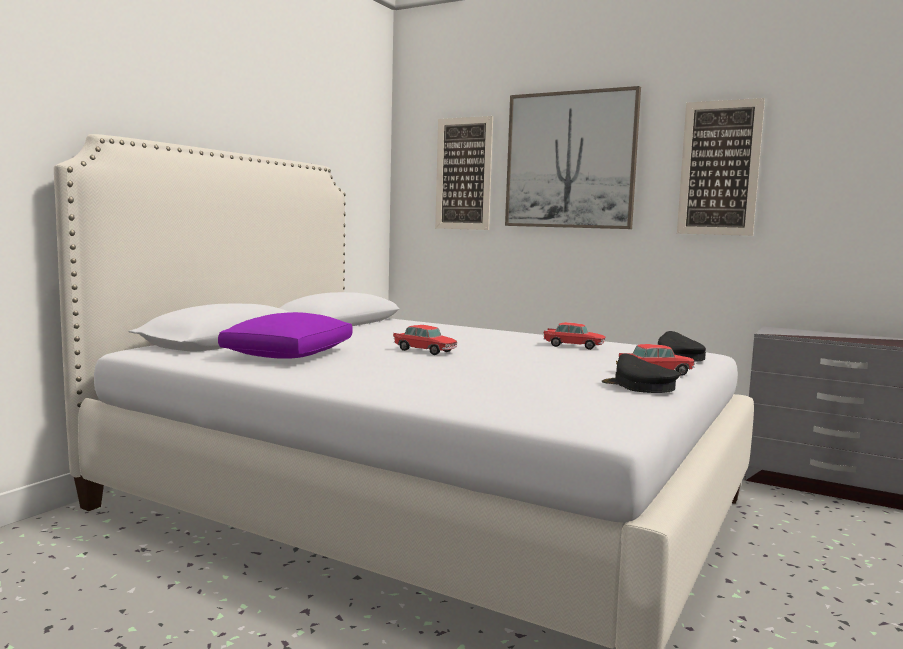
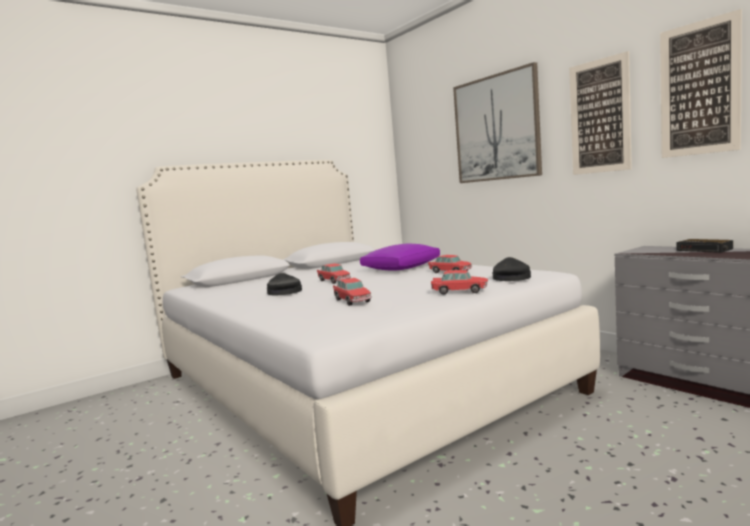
camera: 25 degrees right, 0 degrees up
(290, 354) = (252, 286): purple pillow -> purple pillow (402, 268)
(463, 174) = (433, 149): picture -> picture (699, 89)
(544, 381) = (352, 301): none -> toy car
(639, 386) = (418, 303): black cap -> black cap (284, 292)
(844, 335) = (705, 250): none -> alarm clock

